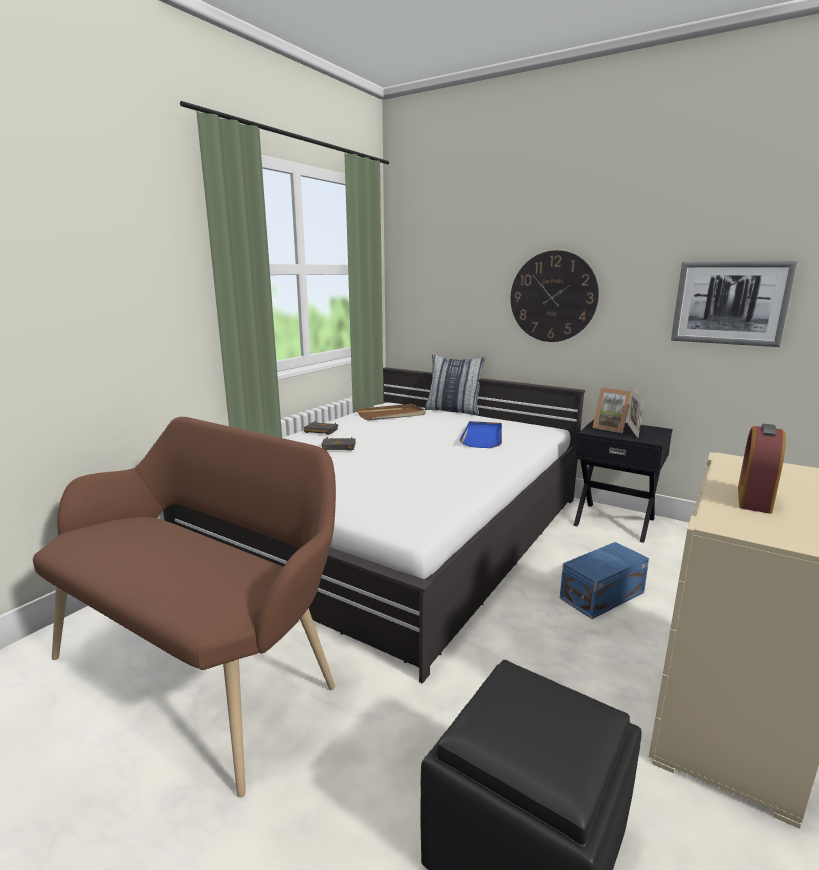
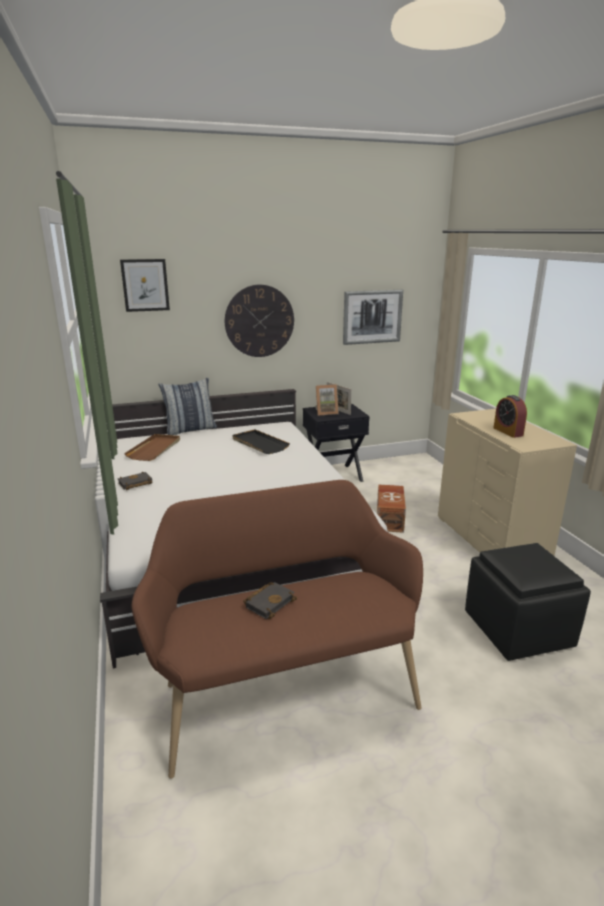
camera: 50 degrees left, 5 degrees up
(339, 447) = (189, 489): black book -> black book (269, 602)
(437, 250) = (145, 285): none -> picture
(482, 437) = (259, 444): blue tray -> black tray
(603, 595) = (390, 518): blue storage box -> brown storage box

